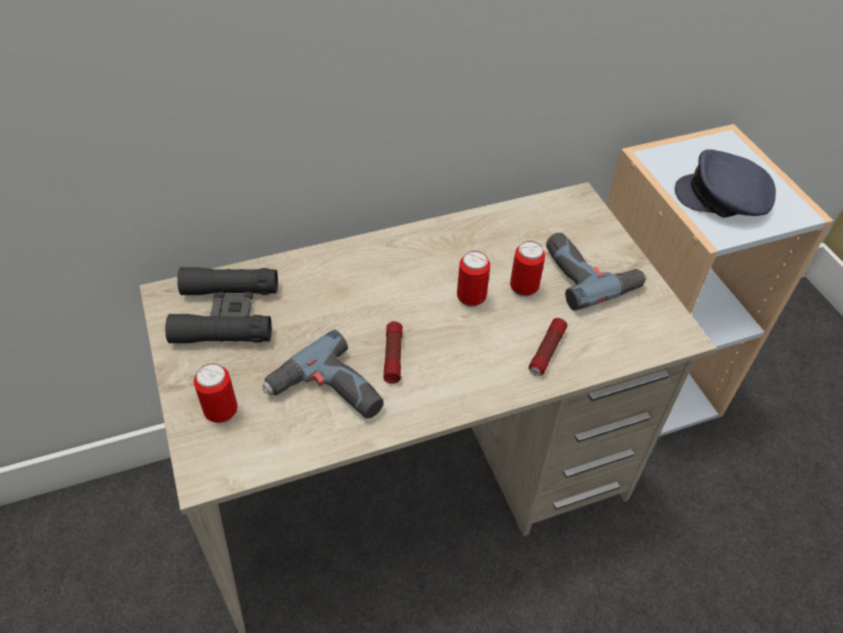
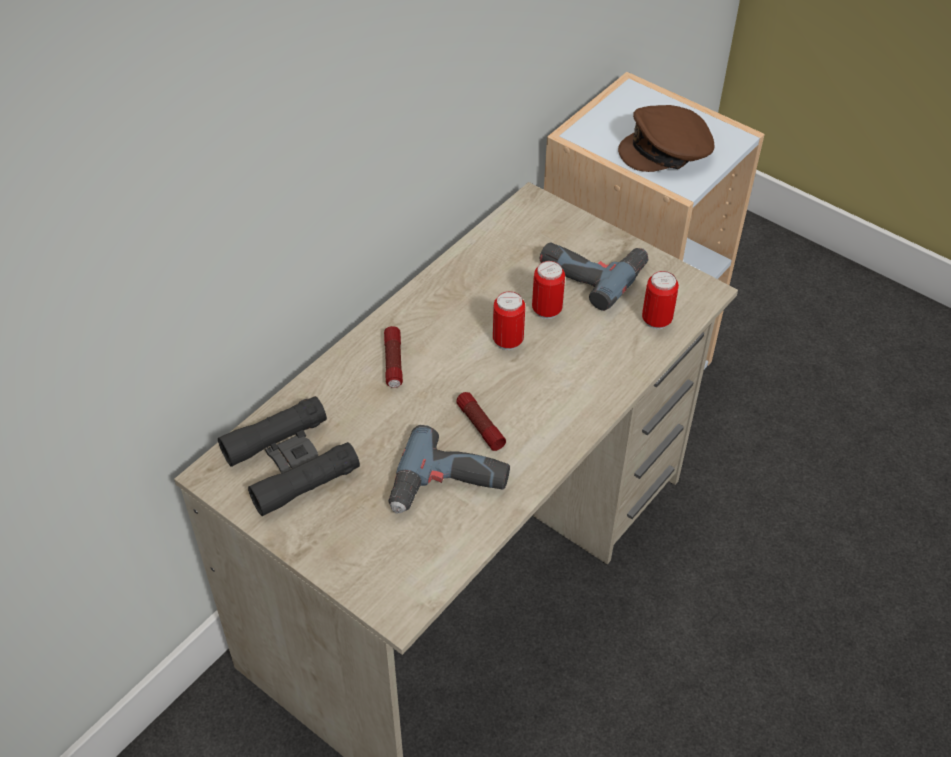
camera: 30 degrees left, 0 degrees up
(221, 412) = (366, 551): can -> can (656, 320)
(546, 352) = (607, 358): flashlight -> flashlight (393, 363)
(724, 199) = (667, 151): grey cap -> brown cap

